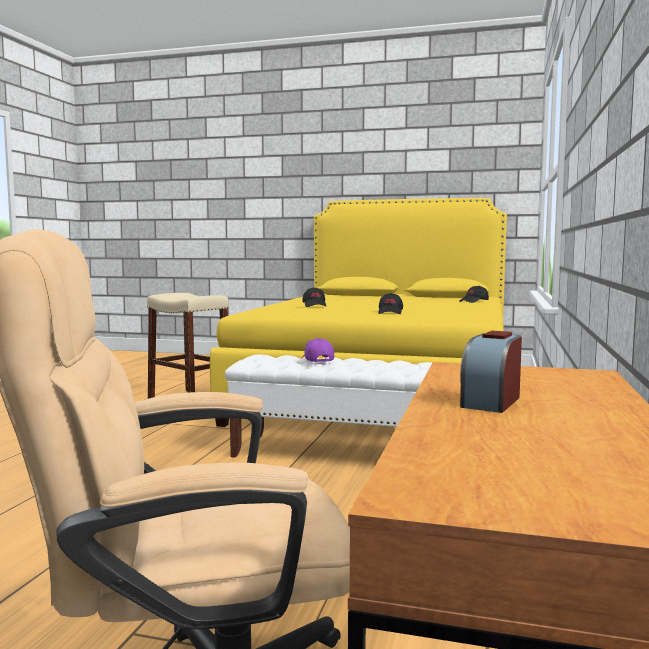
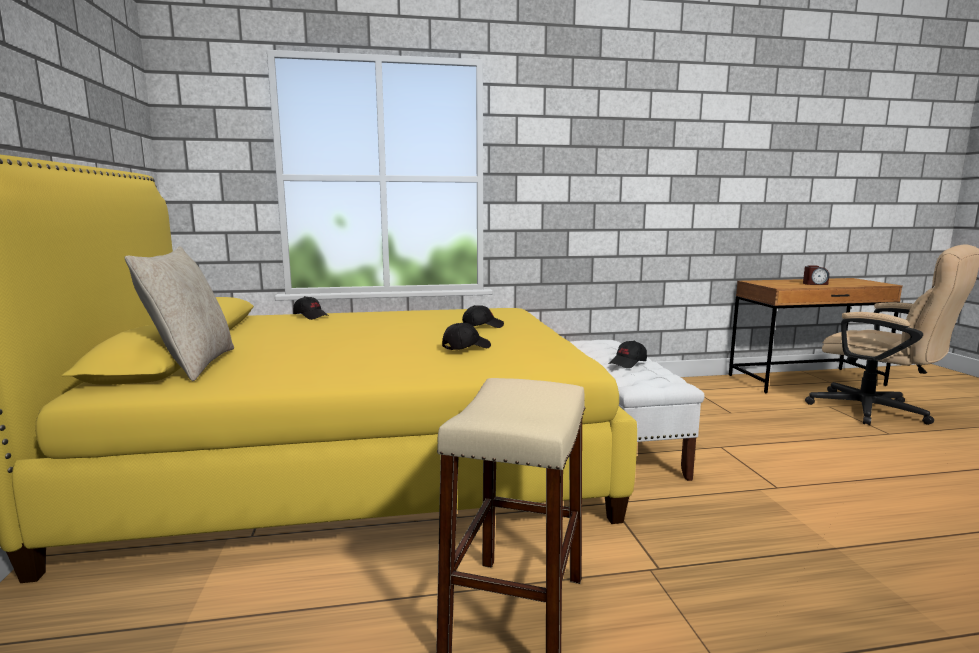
camera: 115 degrees left, 5 degrees up
(317, 360) = (628, 363): purple cap -> black cap
(349, 295) = (192, 365): none -> beige pillow

